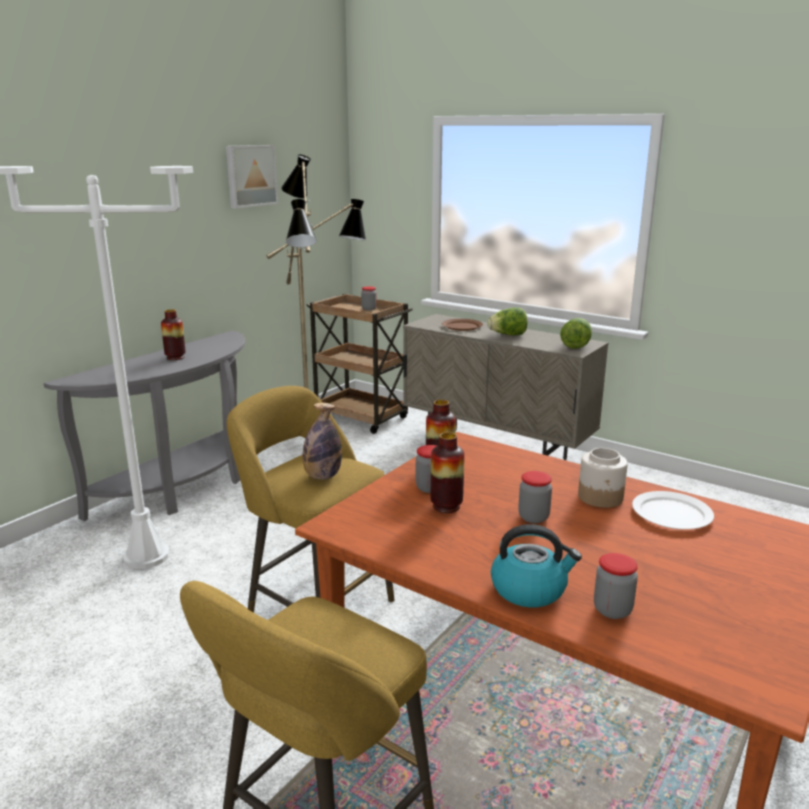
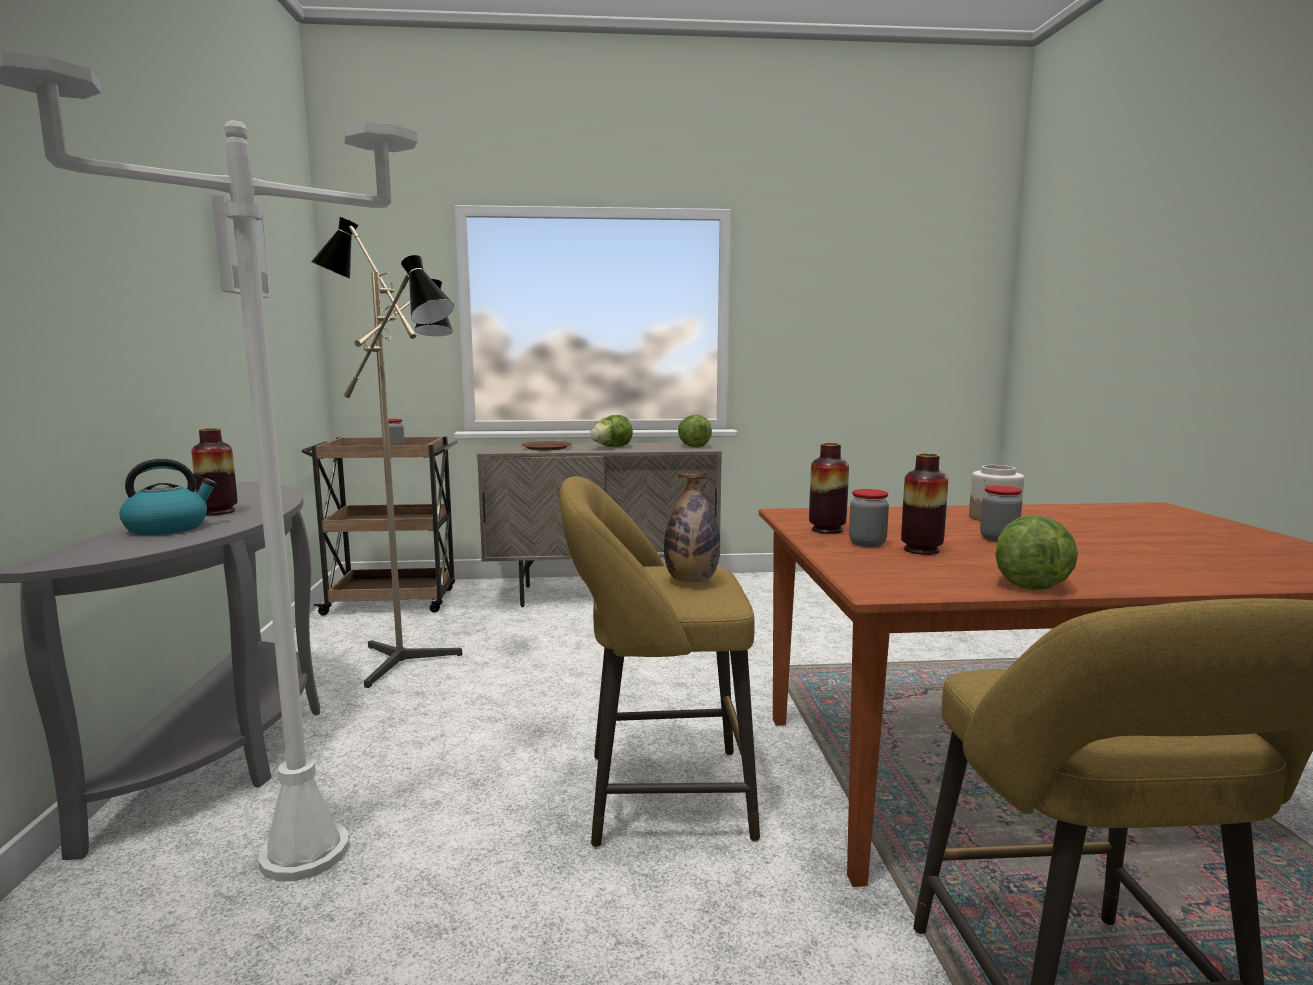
camera: 40 degrees left, 10 degrees down
(432, 558) = (1030, 581): none -> lettuce
(529, 589) = (1146, 575): kettle -> kettle (168, 528)
(612, 610) = (1218, 568): jar -> none
(672, 514) = (1060, 515): white plate -> none

